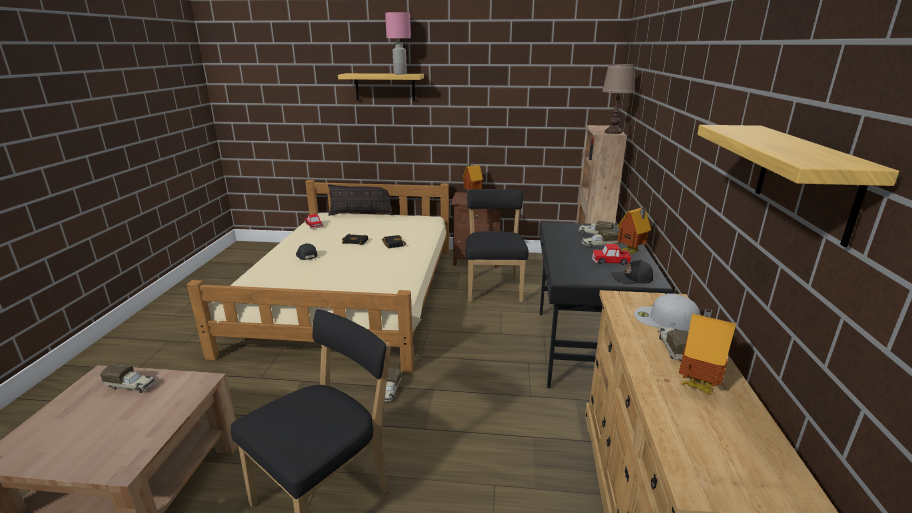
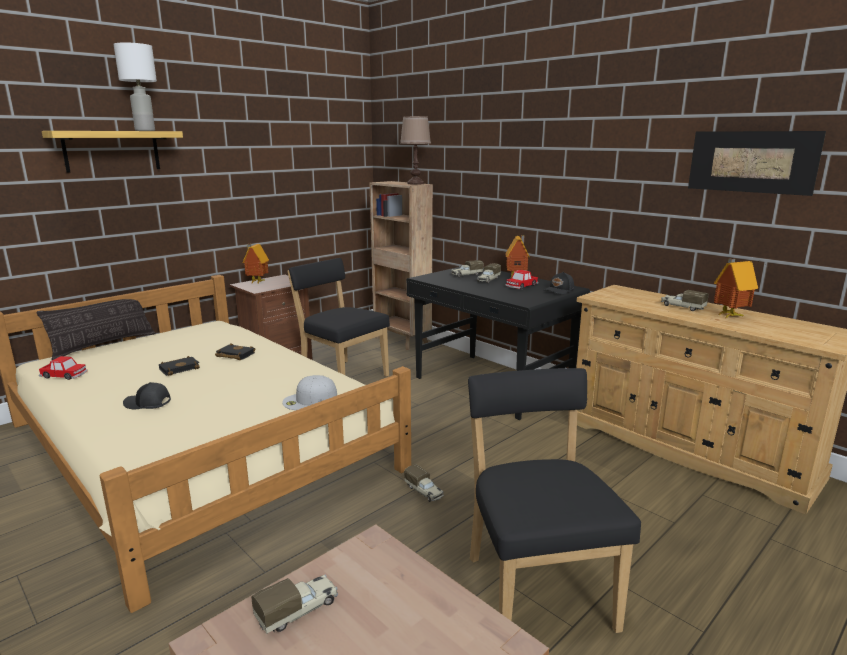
camera: 50 degrees left, 5 degrees down
(399, 74) = (144, 130): pink table lamp -> white table lamp
(665, 319) = (641, 297): white cap -> white cap (310, 400)
(805, 180) = (751, 161): shelf -> picture

